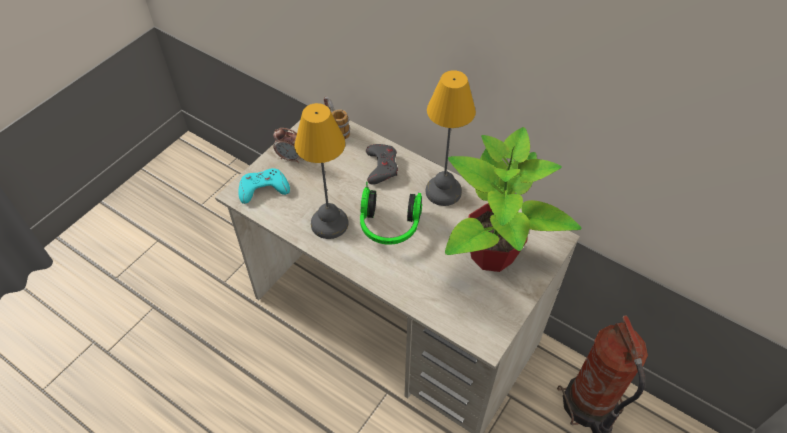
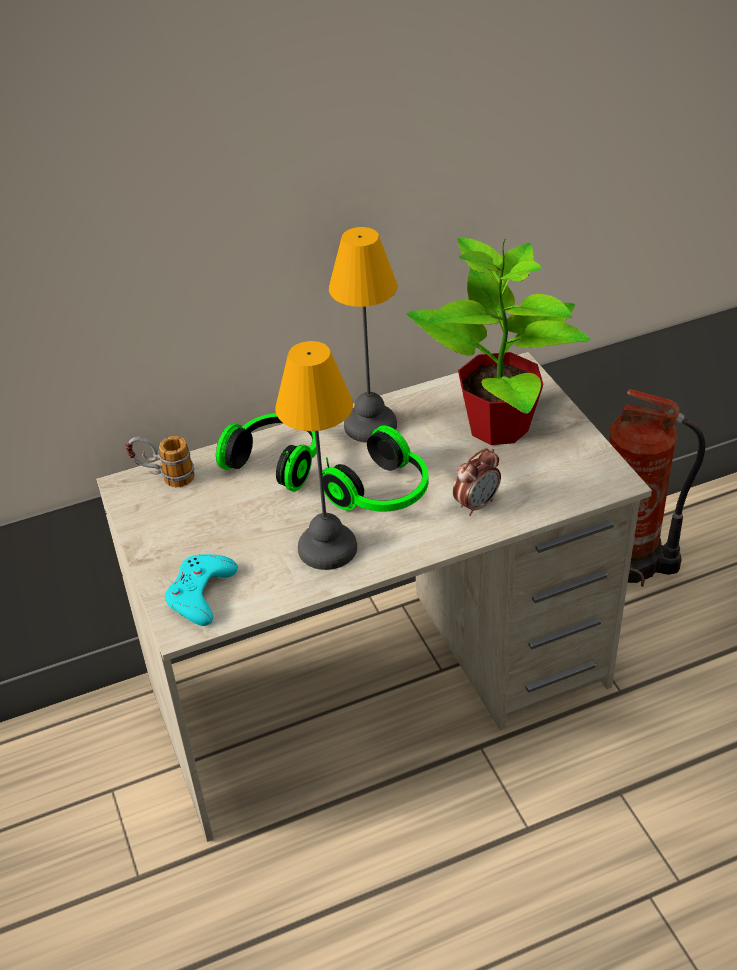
camera: 55 degrees left, 10 degrees down
(291, 158) = (172, 543): alarm clock -> alarm clock (476, 504)
(381, 166) = (277, 461): grey game controller -> headphones

